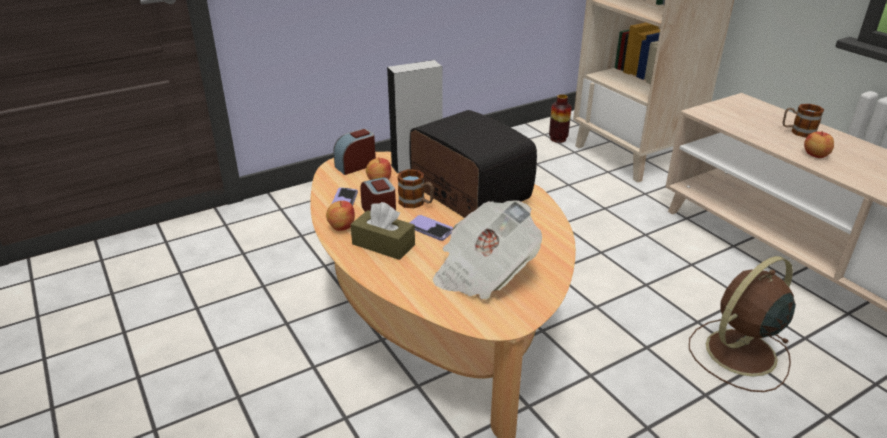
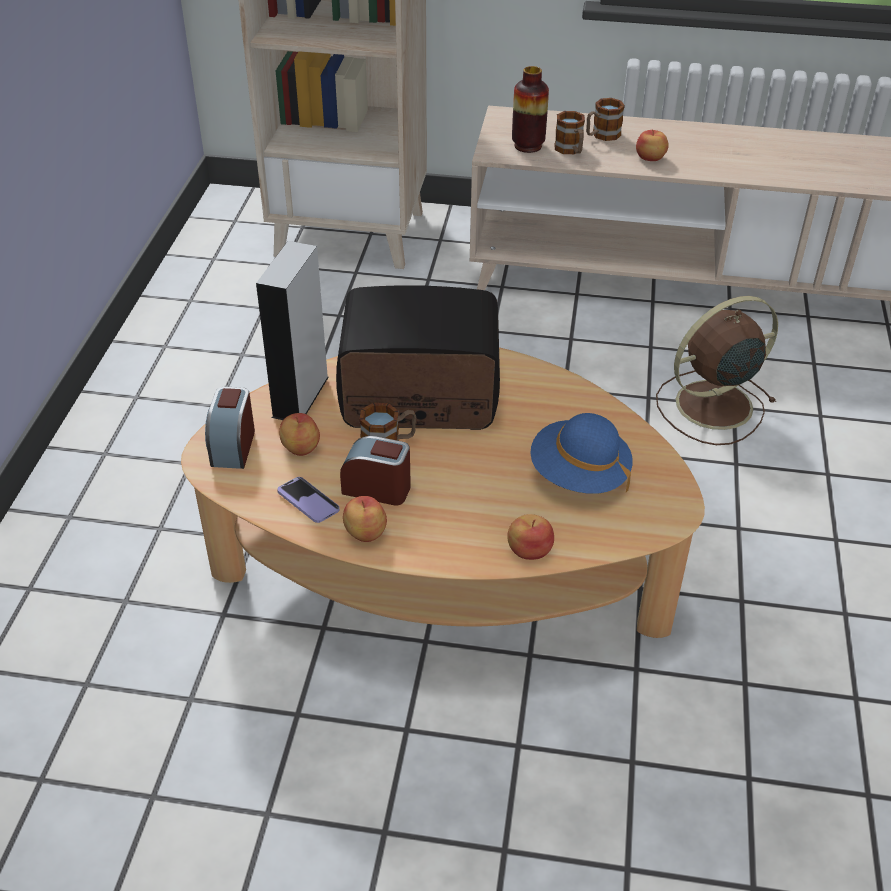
camera: 50 degrees left, 10 degrees up
(383, 244) = (444, 519): brown tissue box -> none
(395, 283) = (529, 550): none -> apple
(430, 229) = (456, 466): phone -> none
(483, 272) = (579, 475): newspaper -> blue hat
(558, 139) = (240, 257): vase -> vase (528, 146)
(738, 353) = (710, 406): brown fan -> brown fan turned 60 degrees clockwise
(759, 130) = (570, 150): none -> mug

